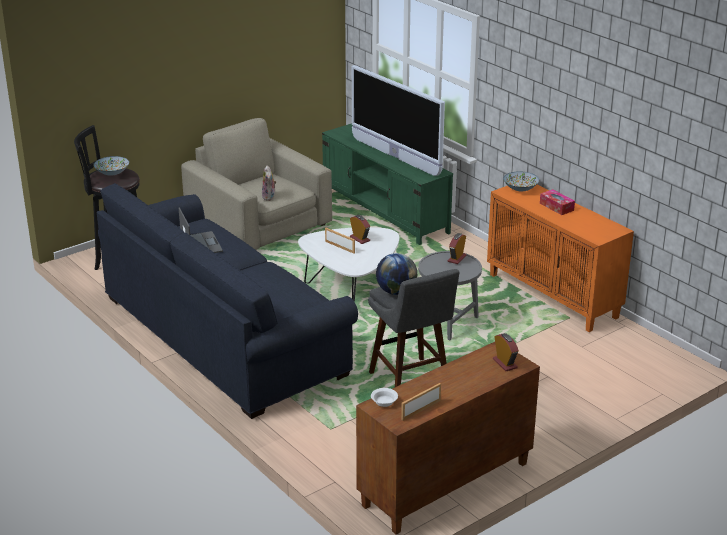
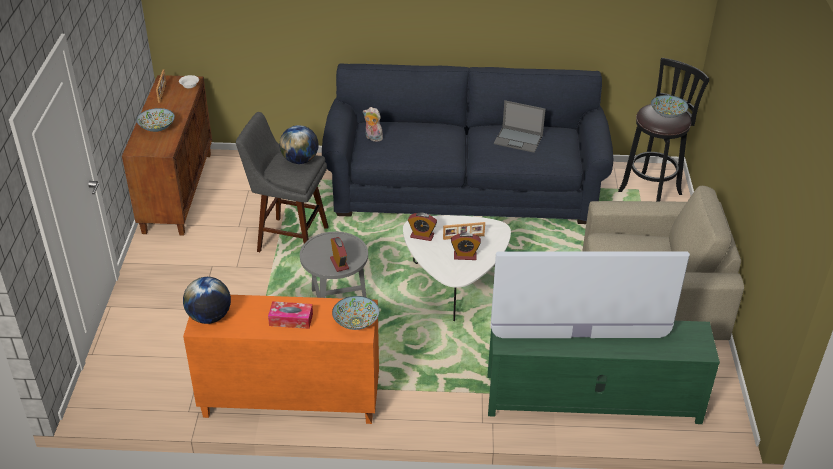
camera: 130 degrees right, 10 degrees up
(269, 197) = (609, 244): plush toy -> plush toy (372, 138)
(475, 374) = (157, 128): none -> bowl
(505, 363) = (147, 144): alarm clock -> alarm clock (422, 236)
(605, 230) = (209, 317): none -> globe

